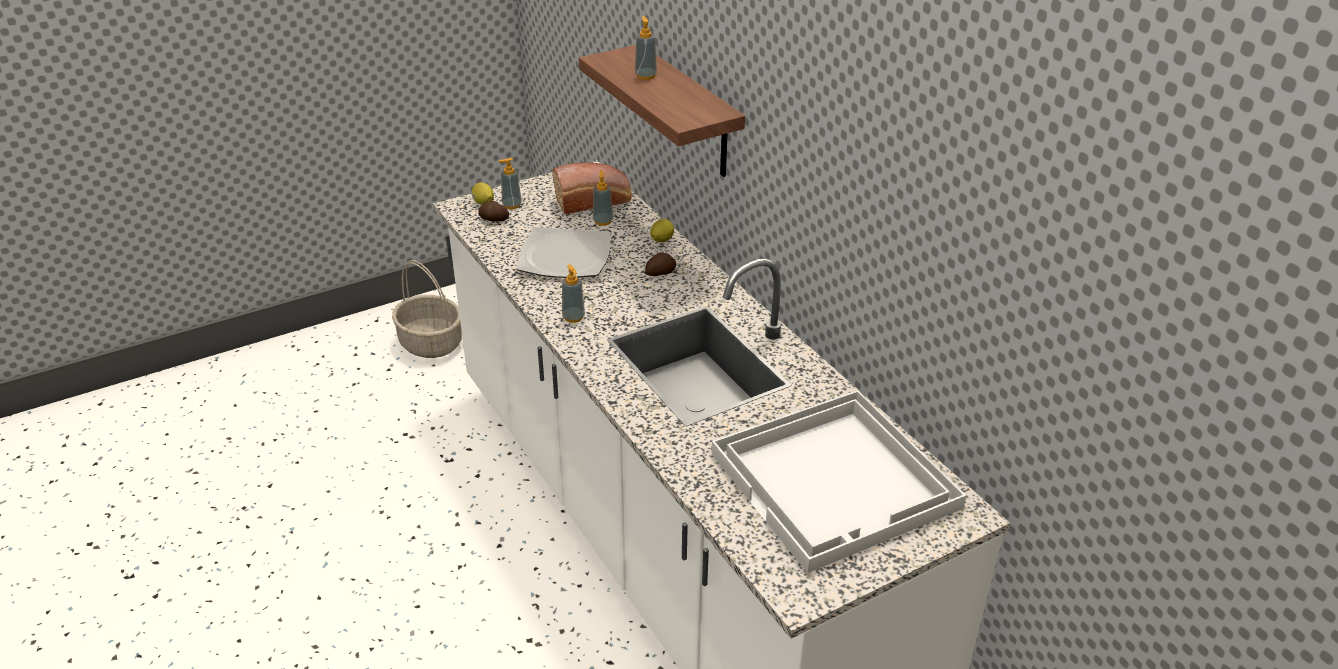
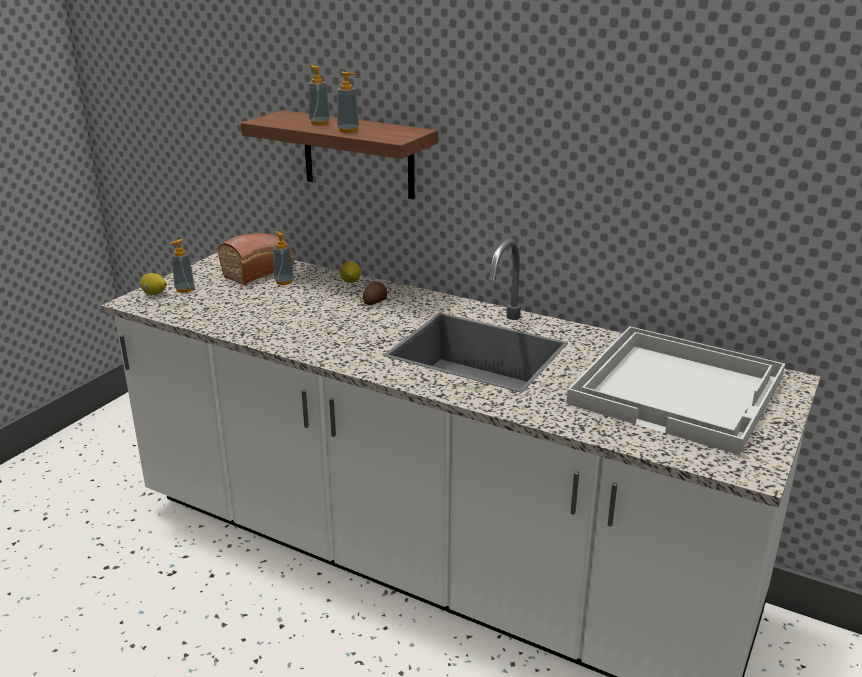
camera: 30 degrees left, 10 degrees down
(432, 343) = (77, 482): basket -> none
(493, 219) = (178, 302): potato -> none
(565, 257) = (278, 311): plate -> none
(573, 317) = (335, 348): soap dispenser -> soap dispenser (348, 130)

